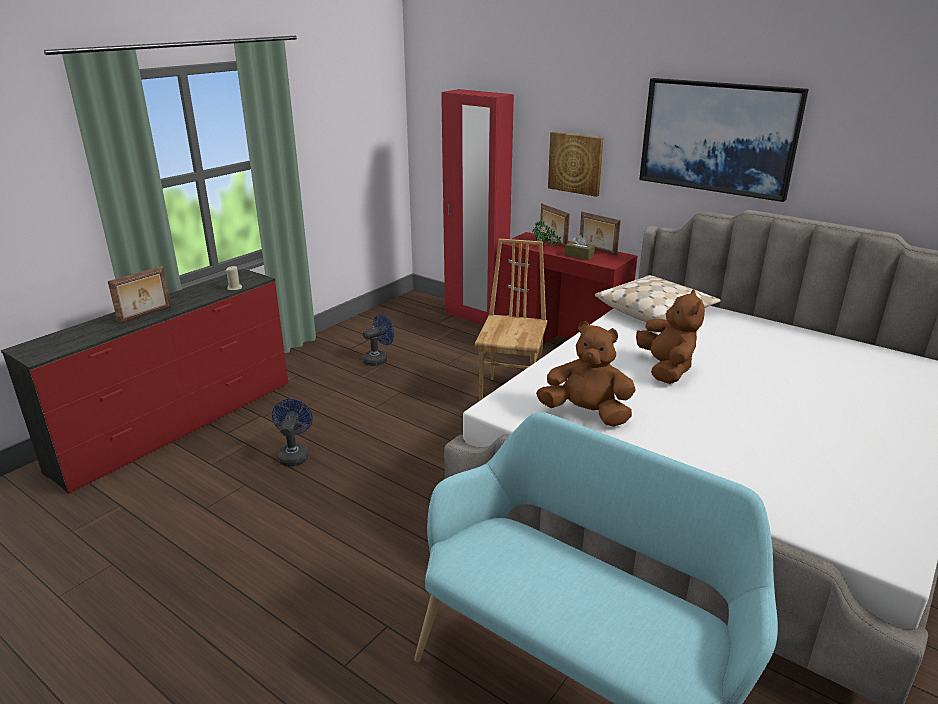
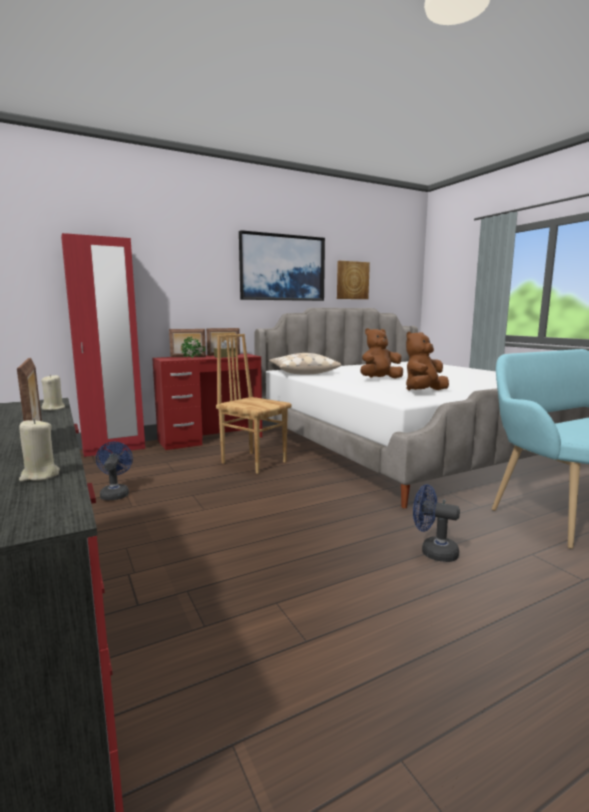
camera: 65 degrees left, 15 degrees down
(91, 336) = (40, 475): none -> beige candle
(294, 454) = (244, 562): blue fan -> blue fan (433, 552)
(576, 163) = (188, 295): picture -> picture (352, 280)
(666, 369) = (379, 379): brown plush toy -> brown plush toy turned 45 degrees counterclockwise

